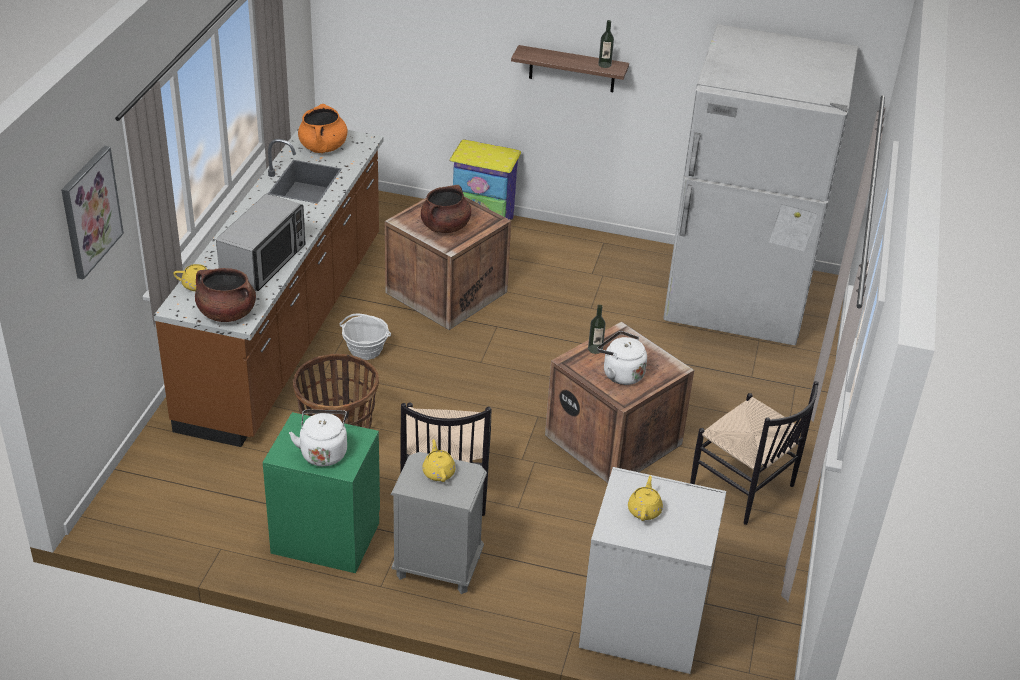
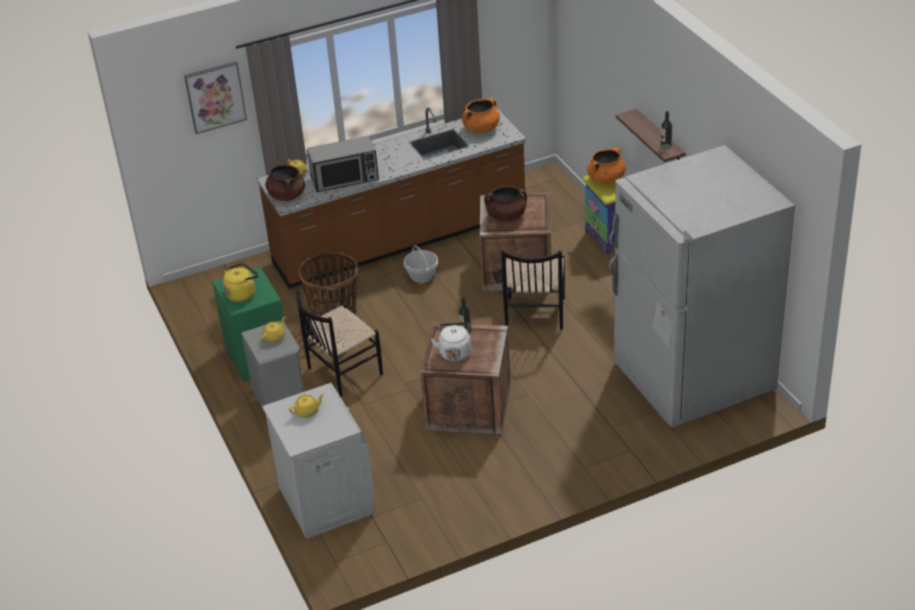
camera: 55 degrees right, 0 degrees up
(323, 452) = (242, 293): white kettle -> yellow kettle
(476, 150) = (606, 179): none -> orange cooking pot
(745, 489) = (493, 481): black chair -> black chair (534, 315)

